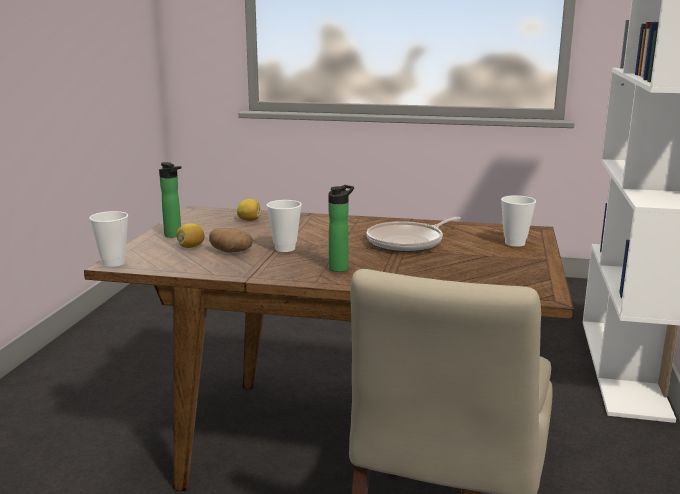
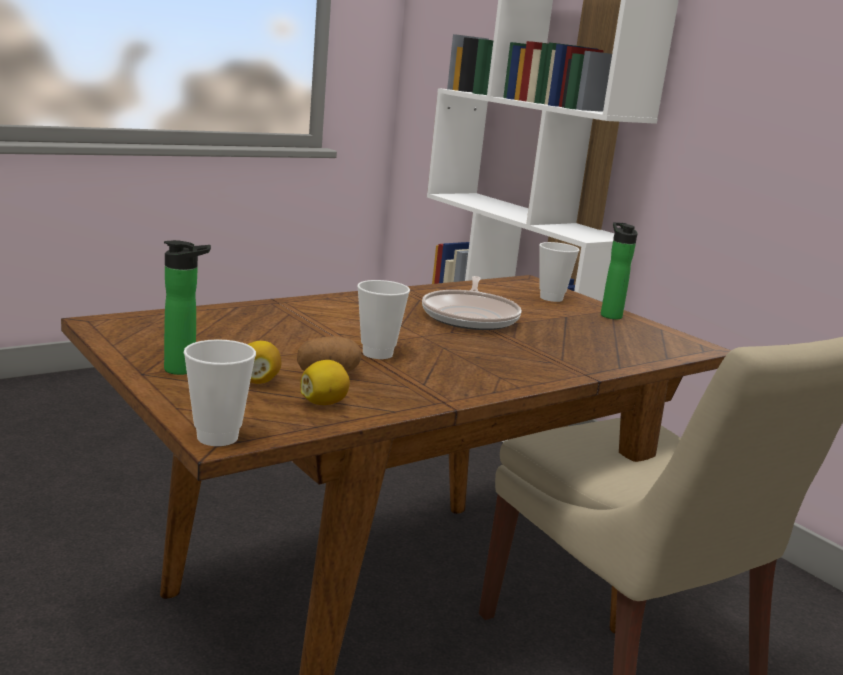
camera: 50 degrees left, 0 degrees up
(249, 220) = (225, 323): lemon -> lemon (324, 403)
(340, 268) = (495, 363): bottle -> bottle (609, 315)

